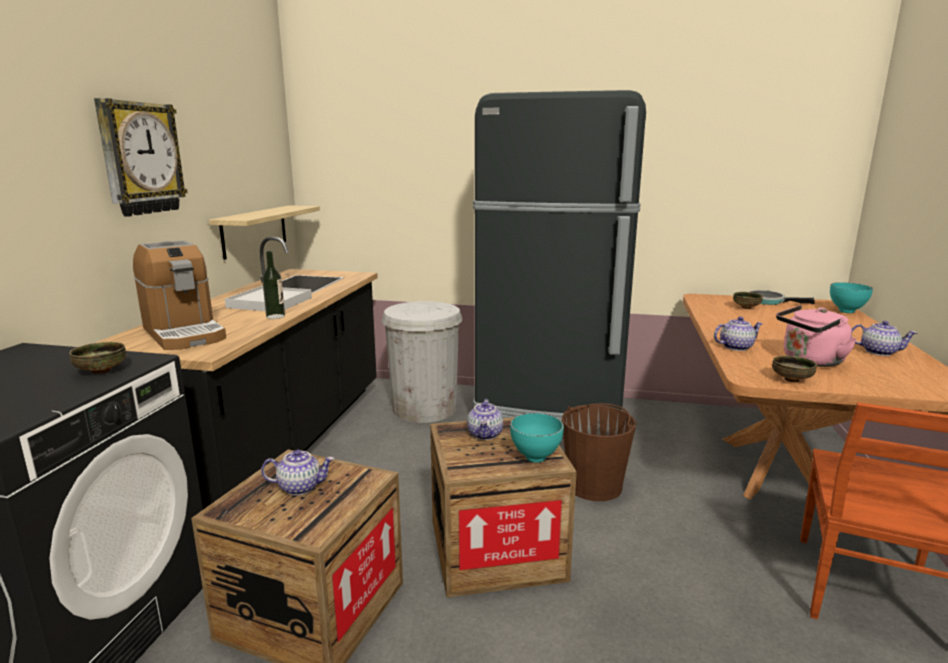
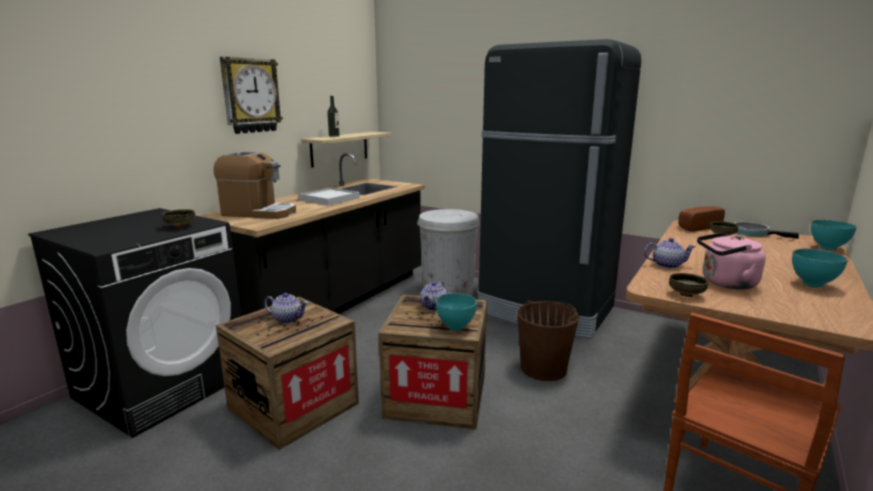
camera: 20 degrees right, 0 degrees up
(184, 333) = (259, 213): coffee machine -> coffee machine turned 60 degrees counterclockwise
(275, 316) = (323, 208): bottle -> bottle (334, 136)
(712, 300) = (696, 227): none -> bread
(879, 352) = (812, 284): teapot -> turquoise bowl

